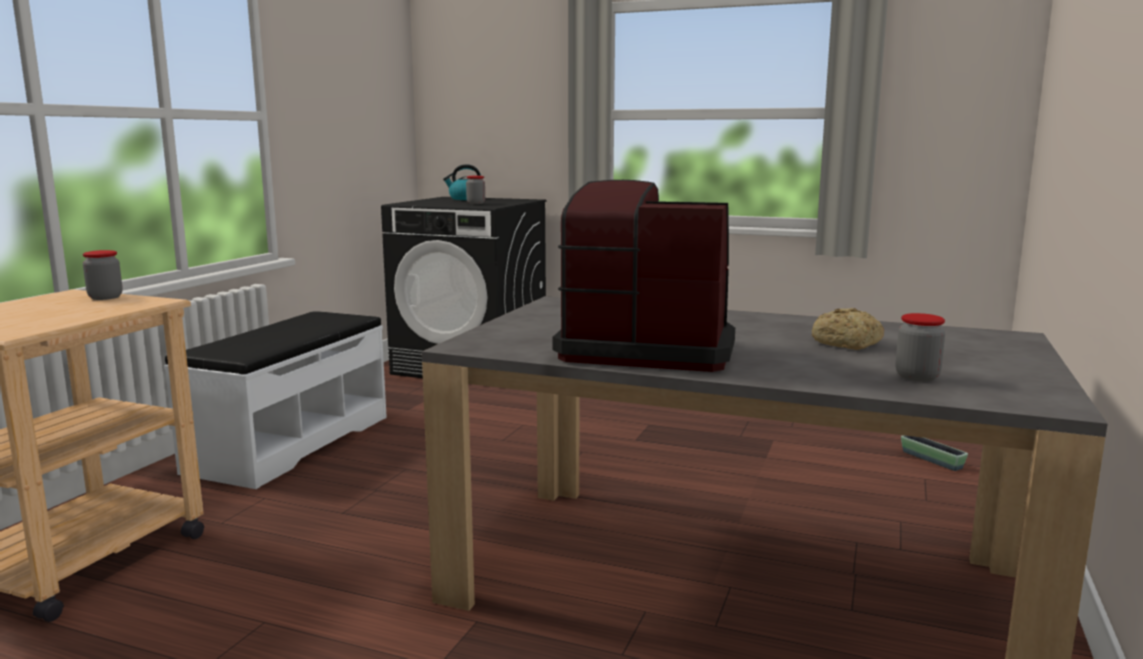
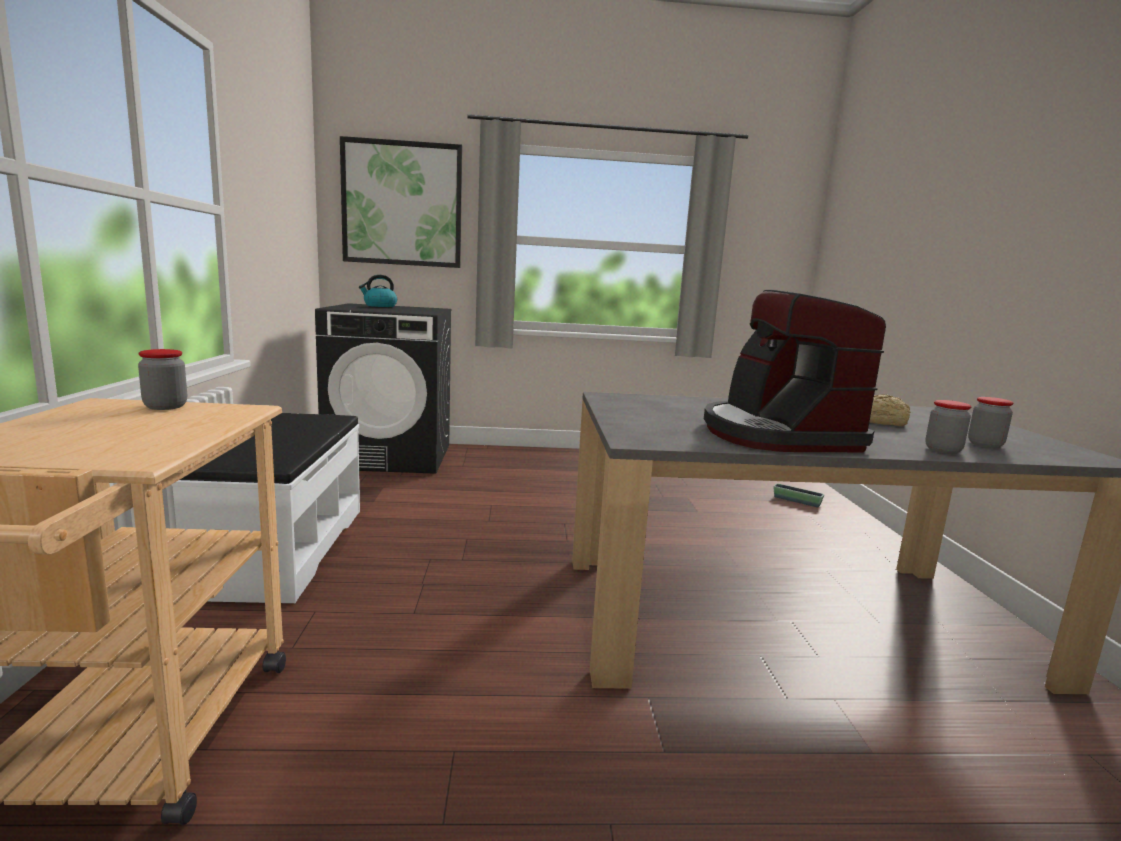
camera: 25 degrees left, 0 degrees up
(476, 203) = (403, 310): jar -> jar (943, 450)
(494, 84) = (402, 204): none -> picture
(646, 349) = (776, 434): coffee machine -> coffee machine turned 90 degrees counterclockwise

